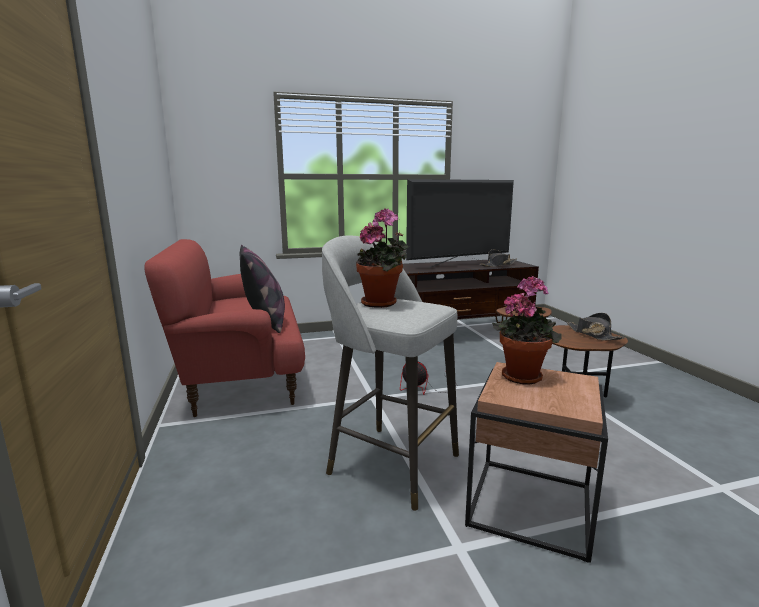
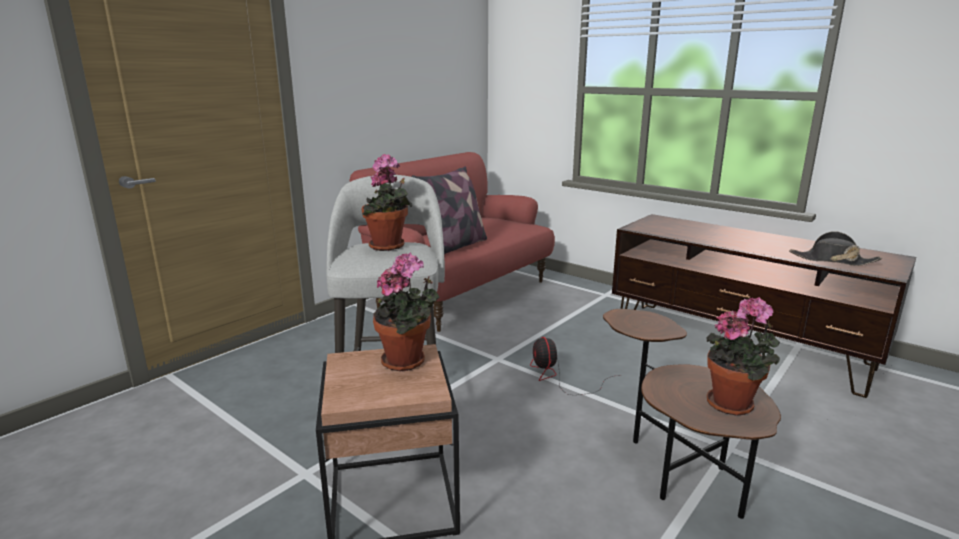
camera: 55 degrees right, 5 degrees up
(459, 265) = (768, 244): television -> none
(593, 334) = (734, 404): black hat -> potted plant

